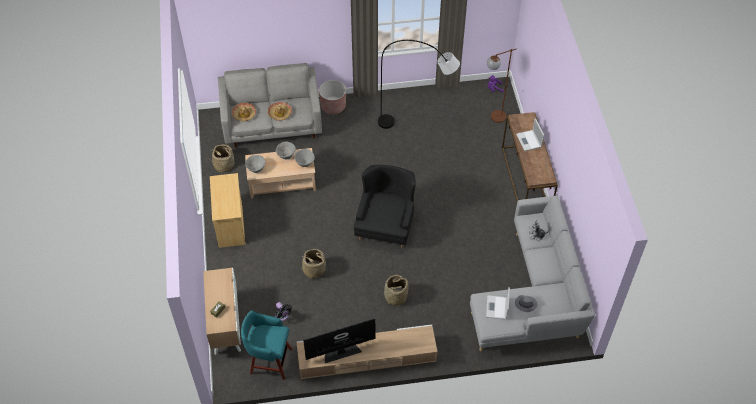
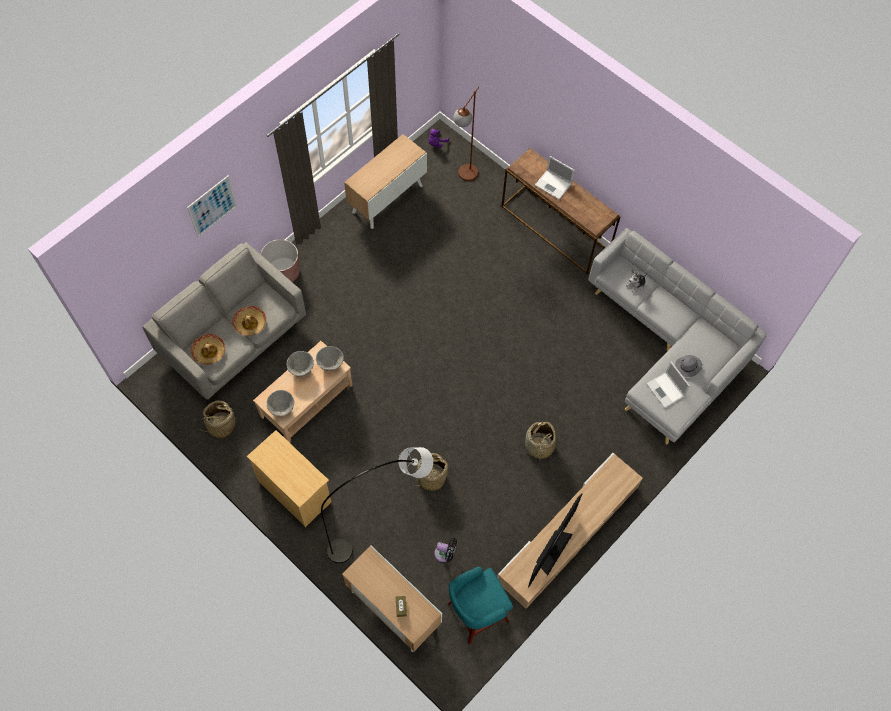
camera: 40 degrees left, 10 degrees up
(293, 22) = (212, 206): none -> picture
(386, 224) = (460, 372): black armchair -> none
(417, 126) = (395, 237): grey floor lamp -> grey floor lamp (382, 528)
(433, 102) = (387, 198): none -> cabinet

